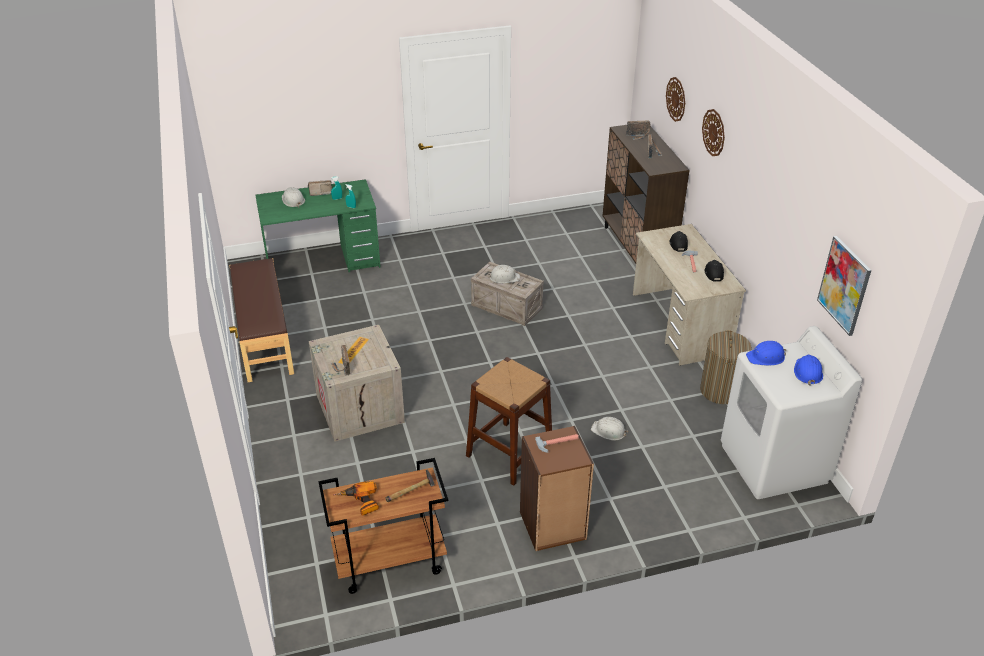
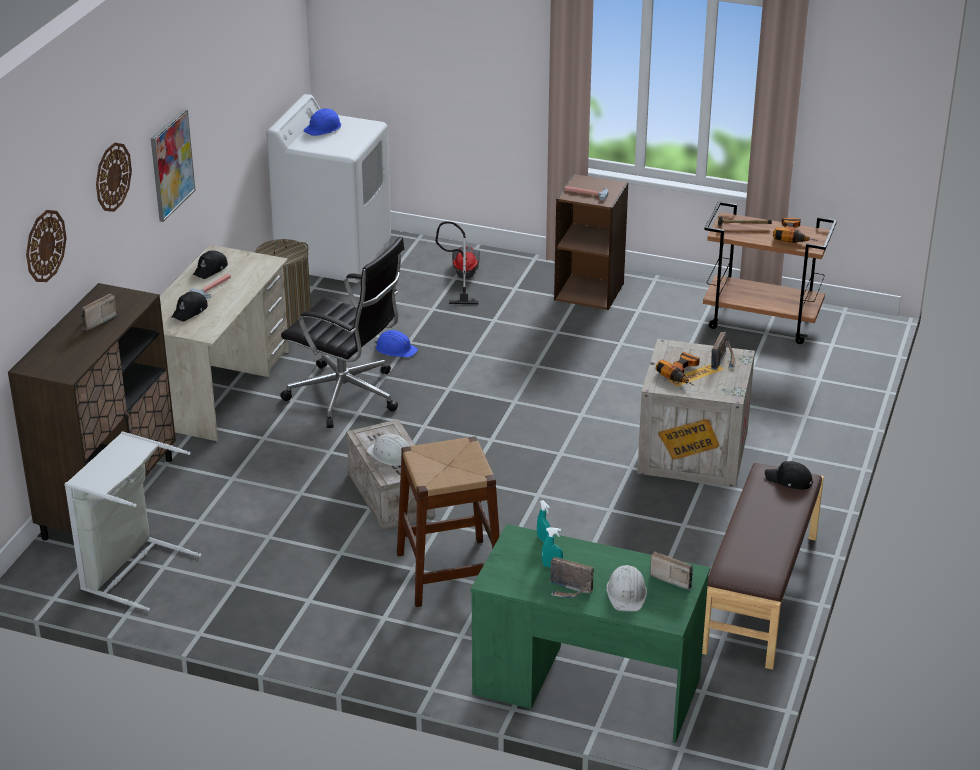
camera: 145 degrees left, 5 degrees down
(257, 324) = (789, 480): none -> black cap
(362, 347) = (682, 374): none -> power drill
(509, 452) = (568, 352): brown stool -> brown stool (449, 572)
(578, 227) = (131, 570): none -> grey laundry basket
(604, 352) = (347, 396): none -> black office chair
(609, 431) = (446, 331): white hard hat -> none
(638, 136) = (65, 352): radio -> radio (672, 577)
(659, 489) = (462, 278): none -> vacuum cleaner
(766, 357) = (336, 148): blue hard hat -> blue hard hat (395, 349)
(844, 285) = (268, 57): picture -> picture (171, 164)

